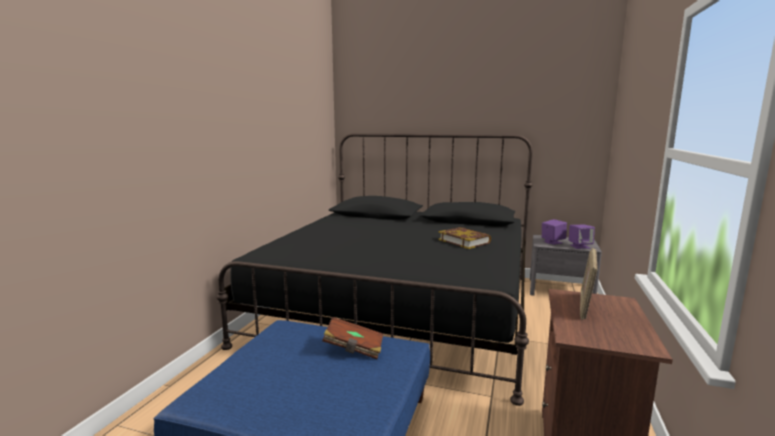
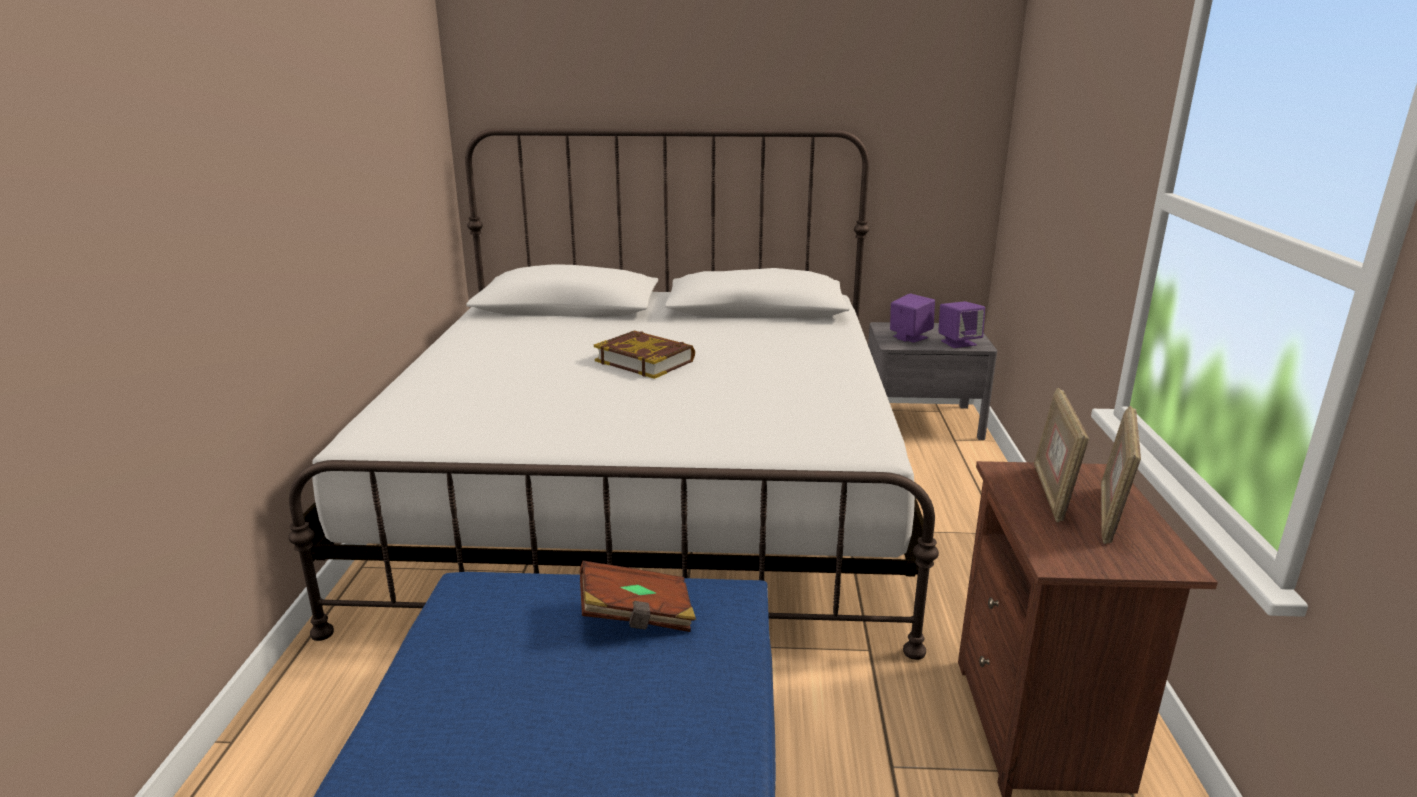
camera: 15 degrees left, 10 degrees up
(400, 307) = (648, 493): black bed -> white bed
(464, 241) = (773, 361): book -> book (645, 361)
(617, 320) = (1110, 515): none -> picture frame

